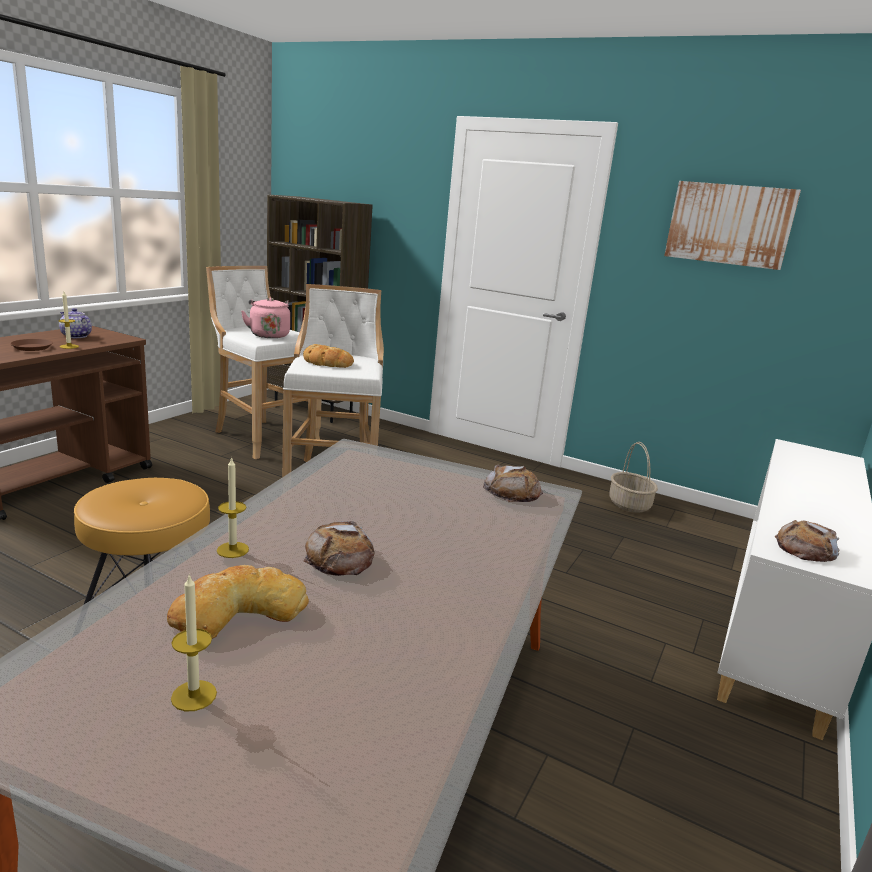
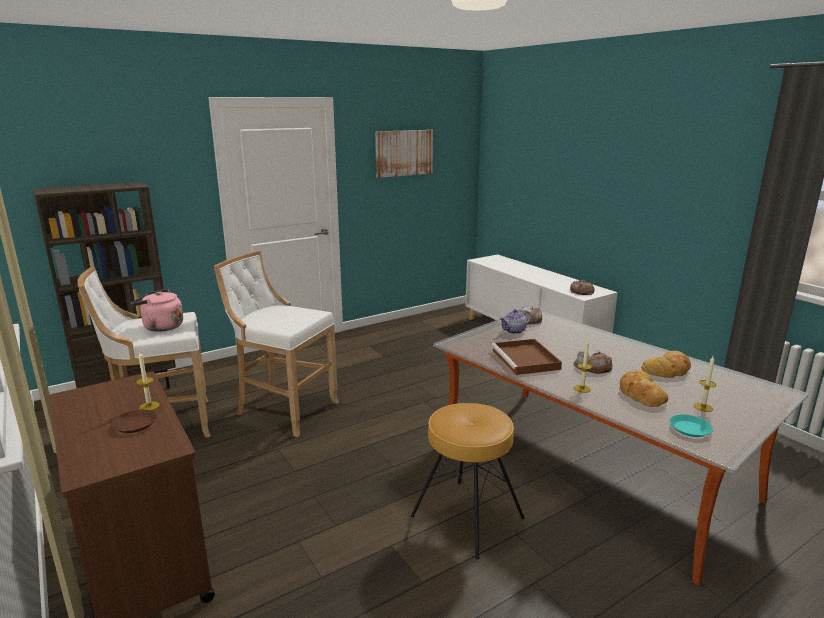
camera: 60 degrees left, 0 degrees up
(76, 336) = (102, 402): teapot -> teapot (514, 331)
(78, 672) = (689, 429): none -> turquoise plate
(326, 362) = (276, 320): bread -> bread (668, 369)
(327, 499) = (526, 360): none -> brown tray
(630, 505) = (406, 329): basket -> none

